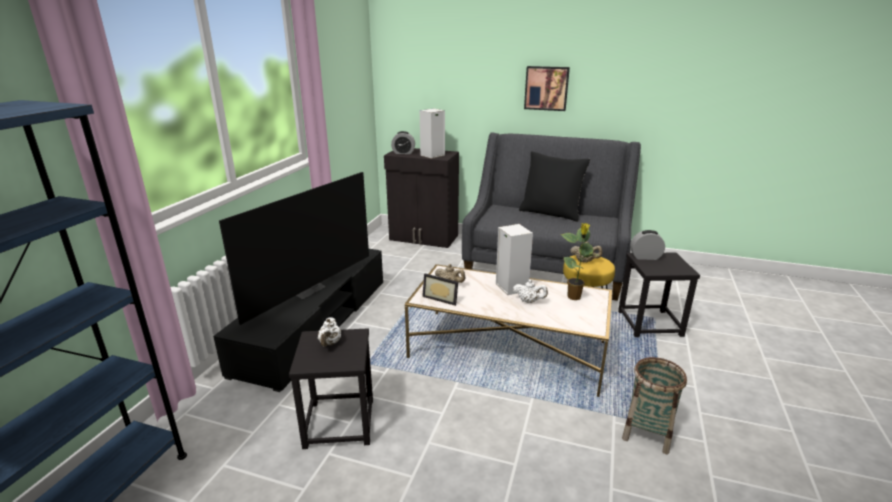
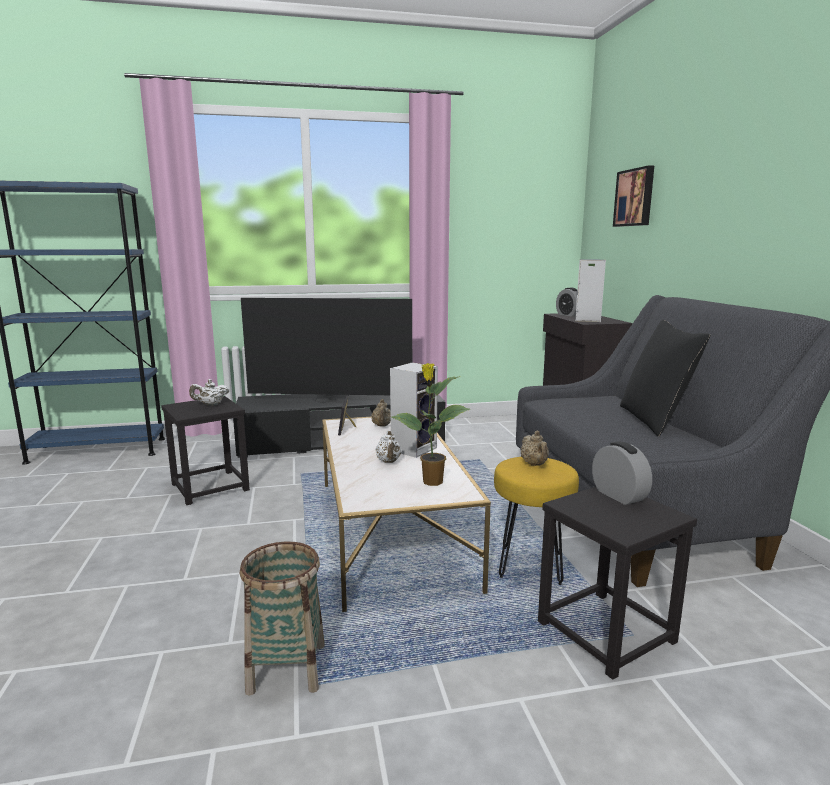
camera: 60 degrees right, 10 degrees down
(546, 88) = (734, 225): picture -> picture (635, 197)

